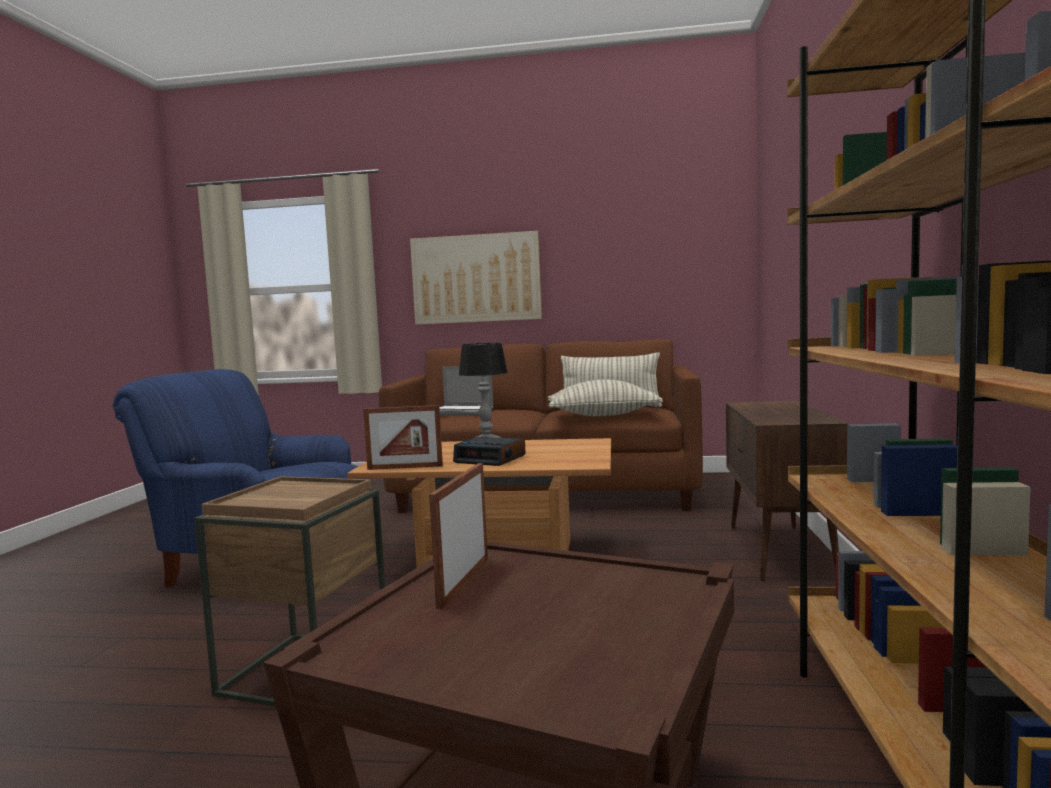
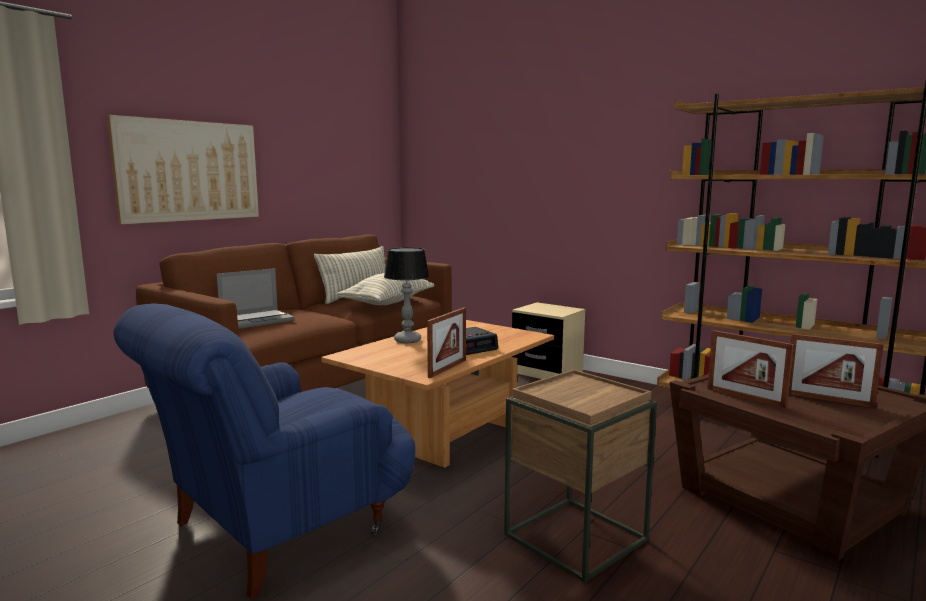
camera: 60 degrees left, 5 degrees up
(521, 636) = (828, 400): none -> picture frame
(780, 552) = (547, 372): brown cabinet -> beige nightstand

